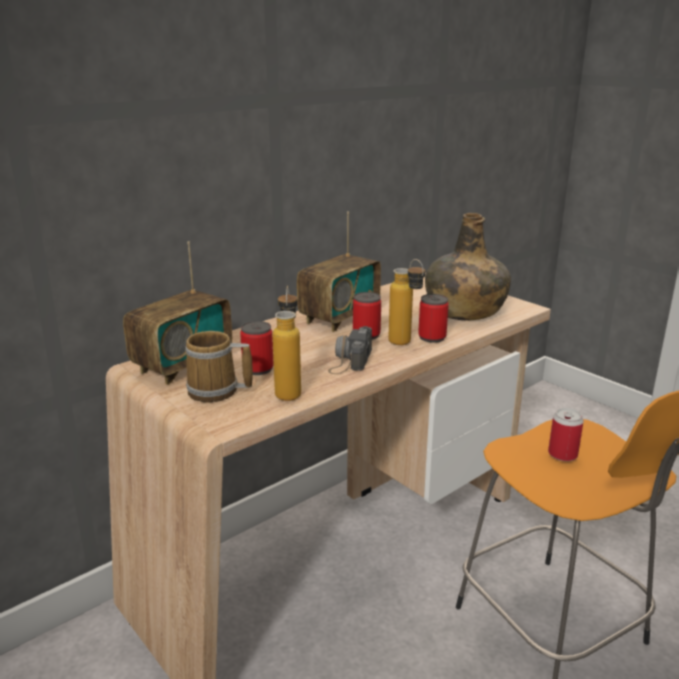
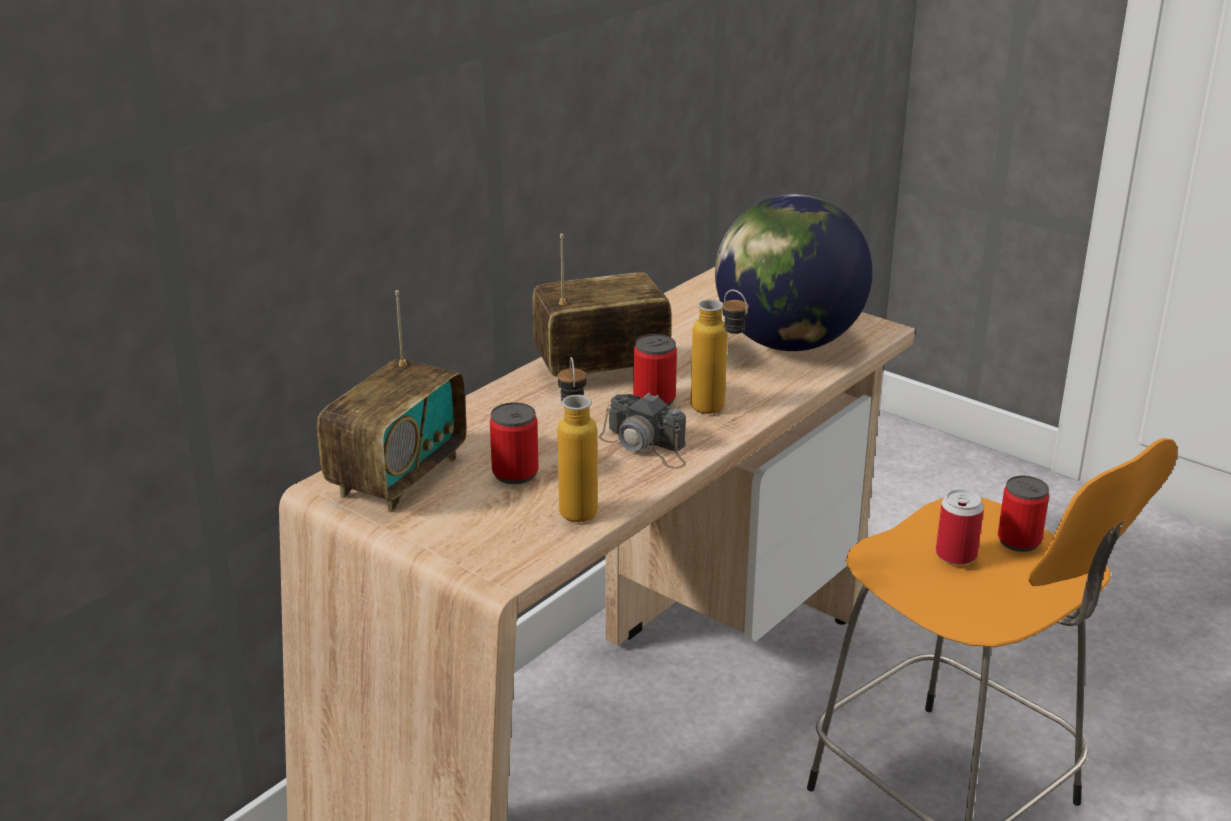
camera: 10 degrees left, 5 degrees up
(216, 391) = (470, 517): mug -> none
(339, 317) = (601, 370): radio -> radio turned 135 degrees counterclockwise
(350, 360) = (646, 446): camera -> camera turned 60 degrees counterclockwise
(432, 337) = (753, 395): can -> can (1019, 541)
(464, 311) = (787, 343): green bottle -> globe

